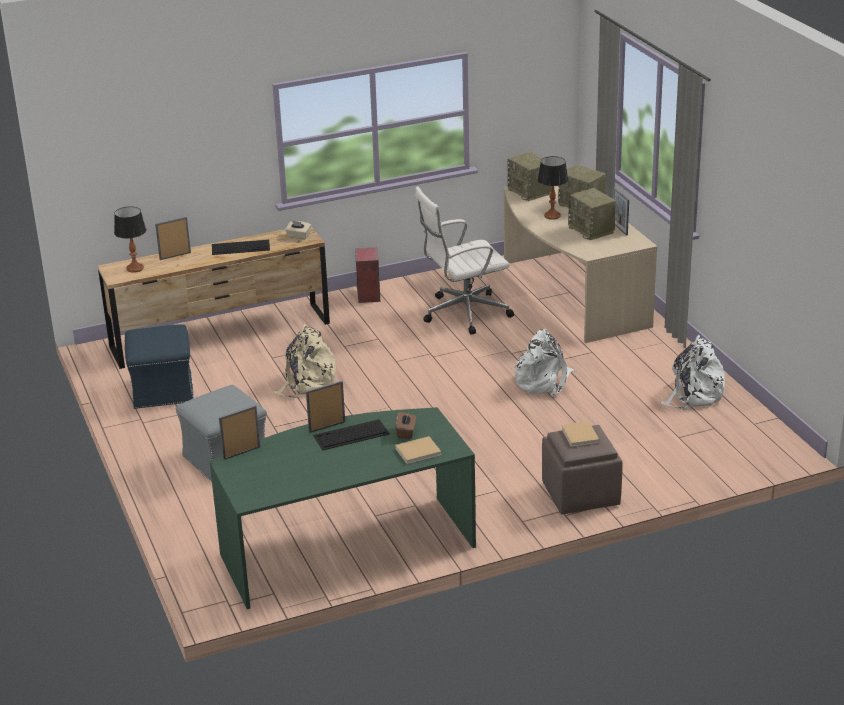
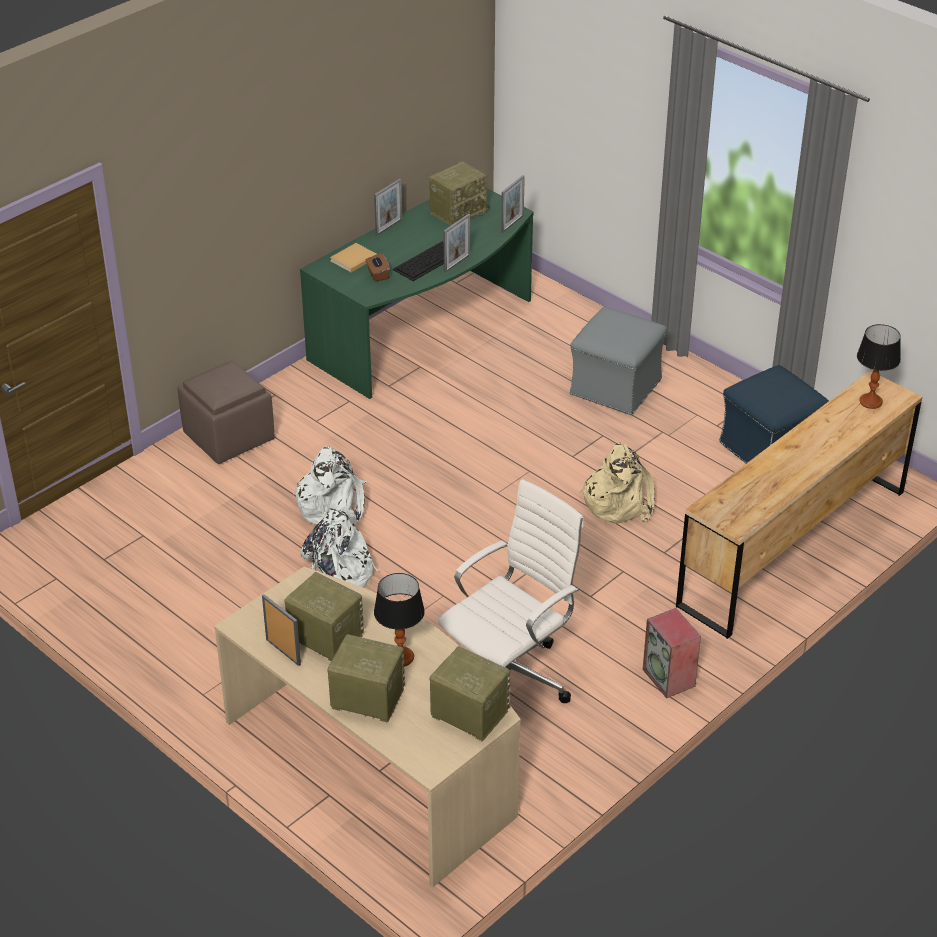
camera: 155 degrees right, 10 degrees up
(175, 256) = (848, 434): picture frame -> picture frame (389, 227)
(241, 247) = (783, 471): keyboard -> none
(280, 477) = (458, 212): none -> radio
(298, 236) = (729, 510): beige tissue box -> none
(580, 436) = (226, 383): beige book -> none
(694, 395) = (138, 605): white backpack -> white backpack (333, 505)

